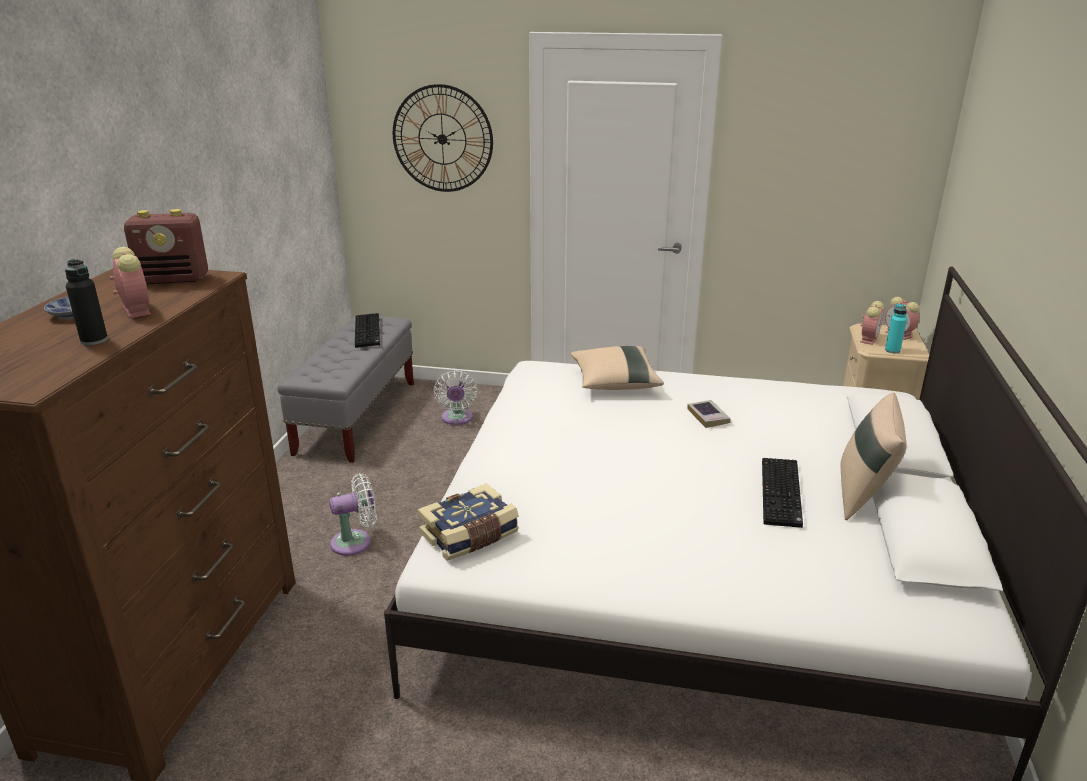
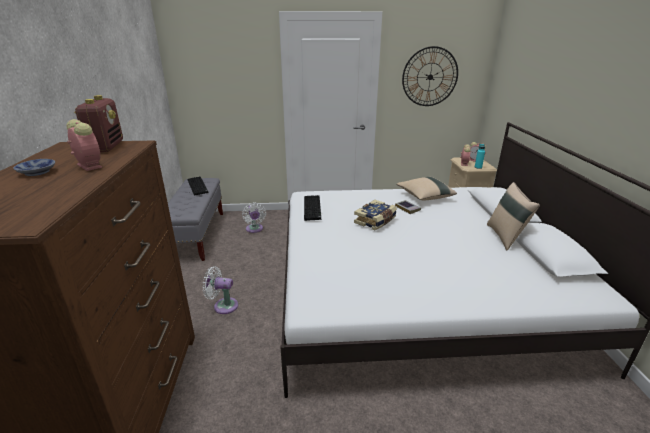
camera: 15 degrees left, 0 degrees up
(94, 340) = (66, 186): black bottle -> none
(174, 279) = (106, 147): radio -> radio turned 75 degrees counterclockwise
(355, 542) = (223, 305): white fan -> white fan turned 135 degrees counterclockwise
(442, 139) = (231, 74): wall clock -> wall clock (430, 77)
(470, 536) = (319, 290): book -> book (376, 221)
(614, 383) = (350, 197): beige pillow -> beige pillow (424, 196)
(782, 494) = (468, 241): keyboard -> keyboard (313, 208)

